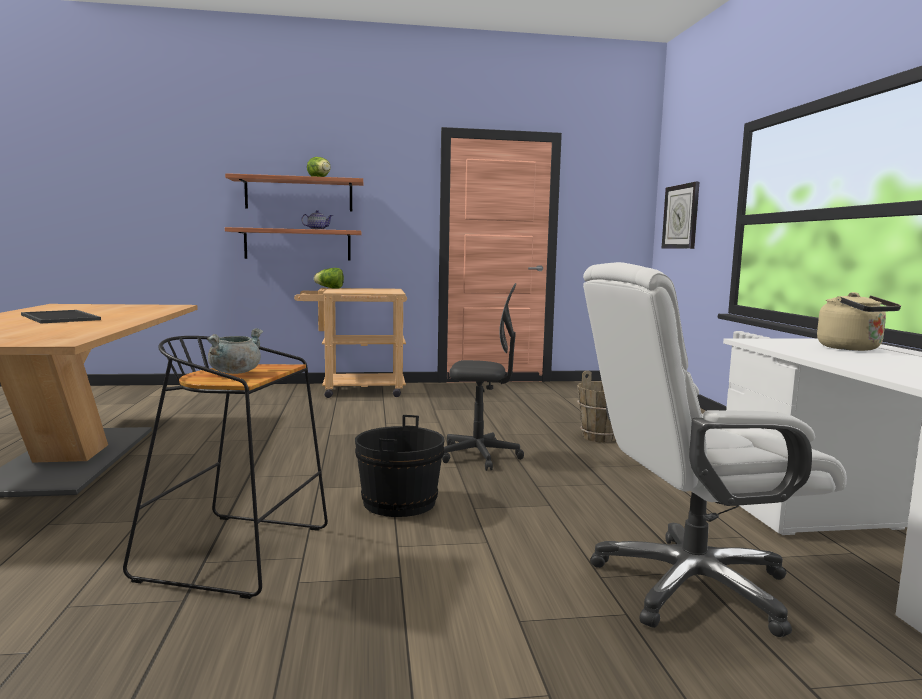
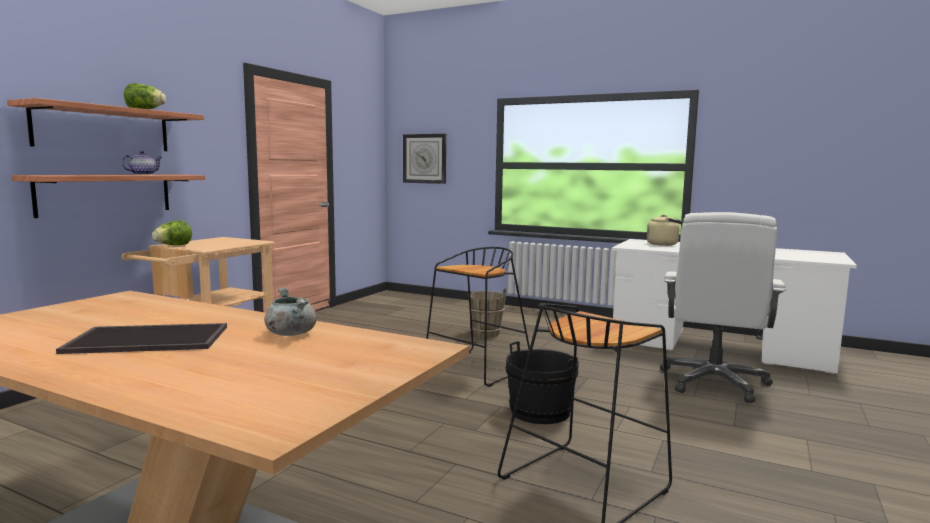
camera: 55 degrees left, 0 degrees up
(235, 372) = (598, 326): grey cooking pot -> grey cooking pot (290, 333)
(480, 456) = (477, 369): grey office chair -> black stool

